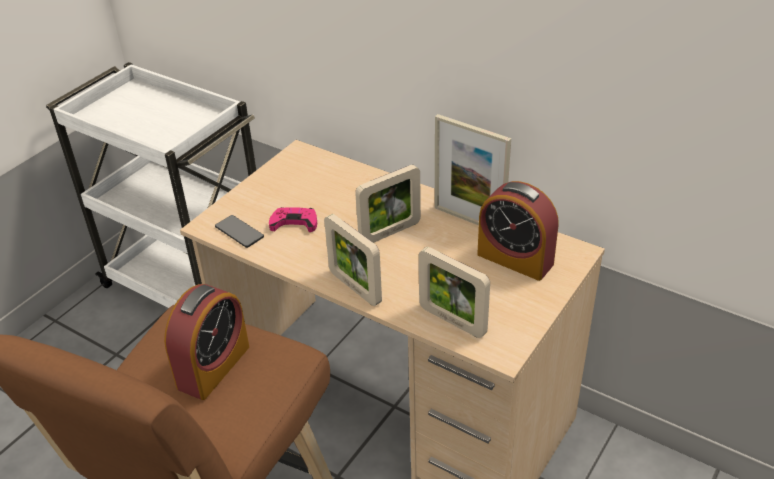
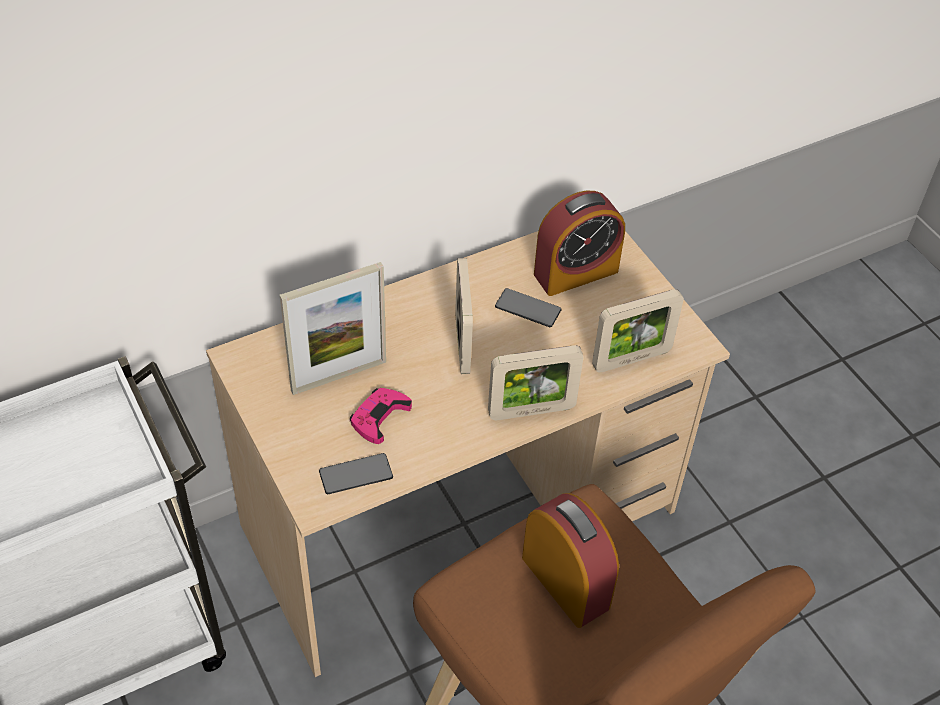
camera: 65 degrees left, 10 degrees up
(453, 249) = (528, 309): none -> phone
(469, 219) = (490, 275): picture frame -> picture frame (339, 376)

